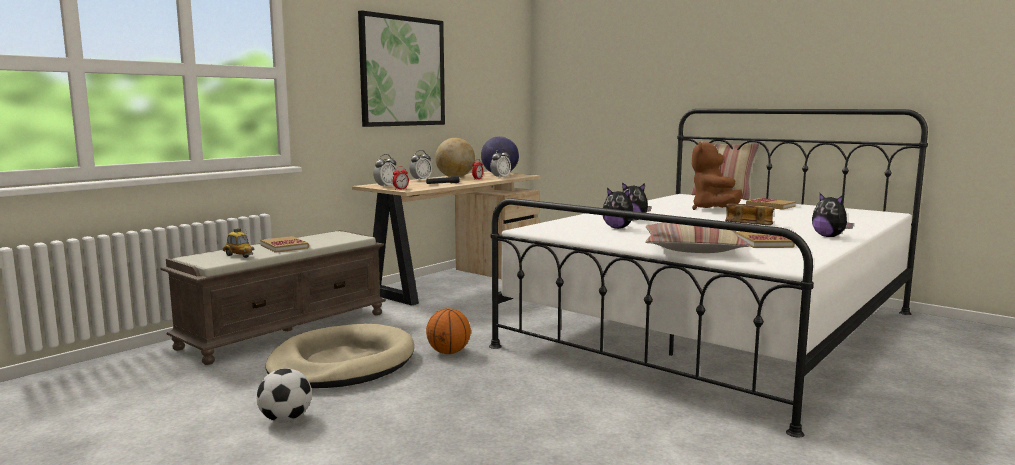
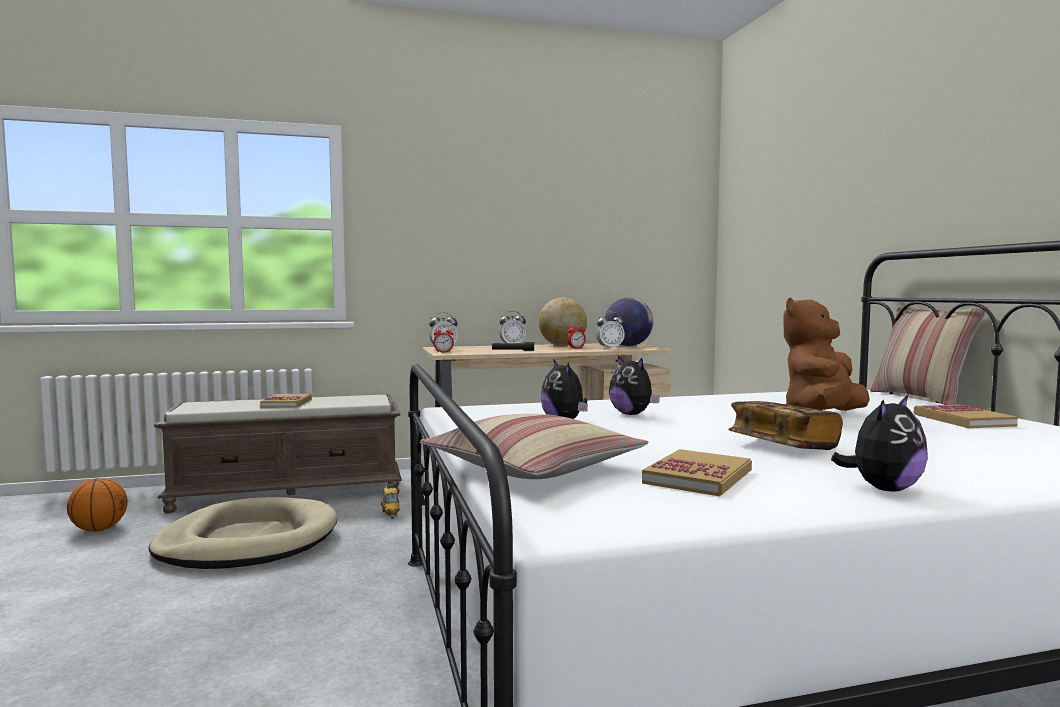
camera: 35 degrees right, 5 degrees down
(239, 256) = (226, 407): toy car -> toy car (391, 514)
(285, 419) = (76, 589): football -> none
(402, 71) = (502, 220): picture -> none
(449, 352) = (357, 557): basketball -> basketball (99, 529)
(829, 236) = (883, 489): plush toy -> plush toy turned 135 degrees counterclockwise

